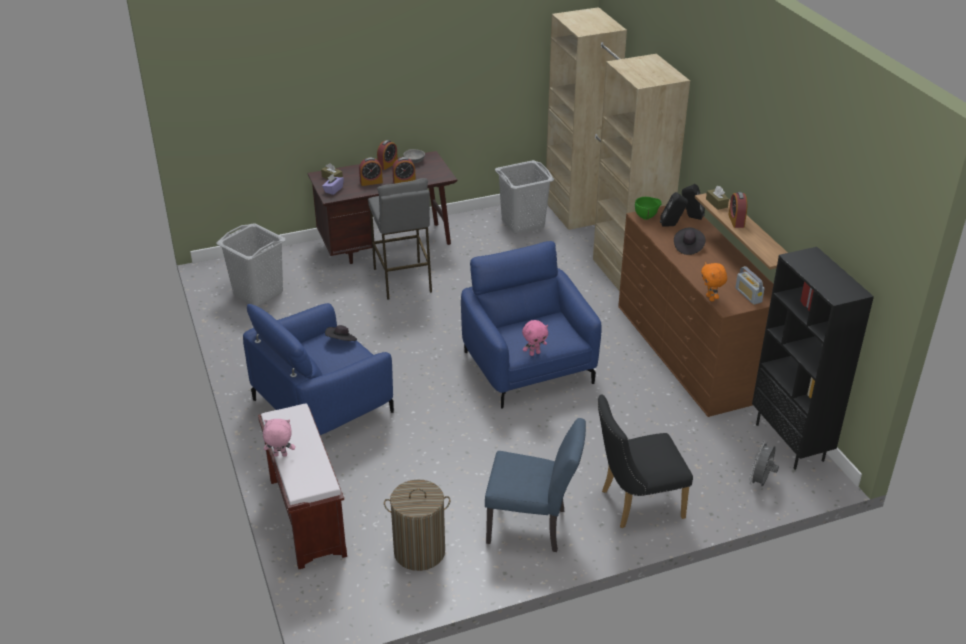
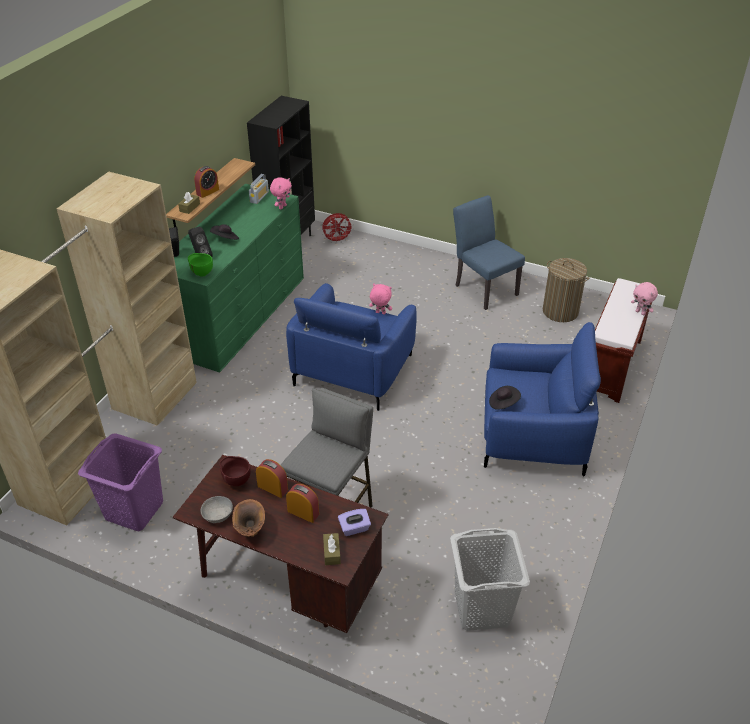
camera: 135 degrees left, 5 degrees up
(387, 164) = (250, 531): alarm clock -> brown vase
(429, 175) = (236, 481): none -> brown bowl
(522, 223) = (134, 510): grey laundry basket -> purple laundry basket
(635, 504) = (414, 267): black chair -> none
(691, 351) = (238, 314): brown dresser -> green dresser
(711, 298) = (282, 207): orange plush toy -> pink plush toy
(760, 482) = (337, 240): grey fan -> red fan

